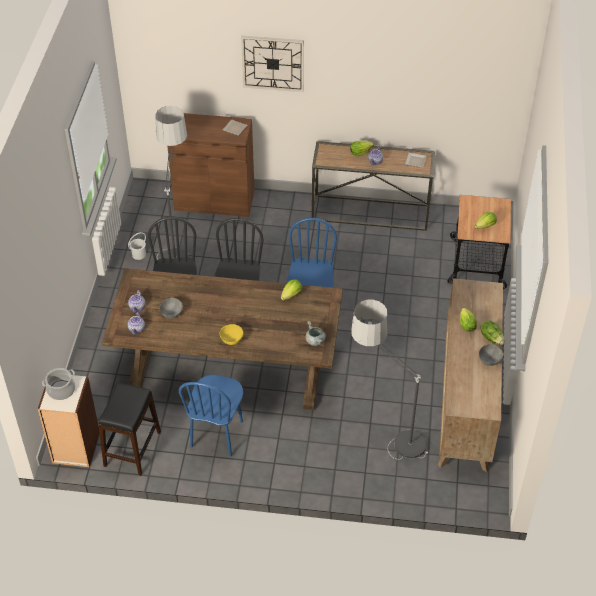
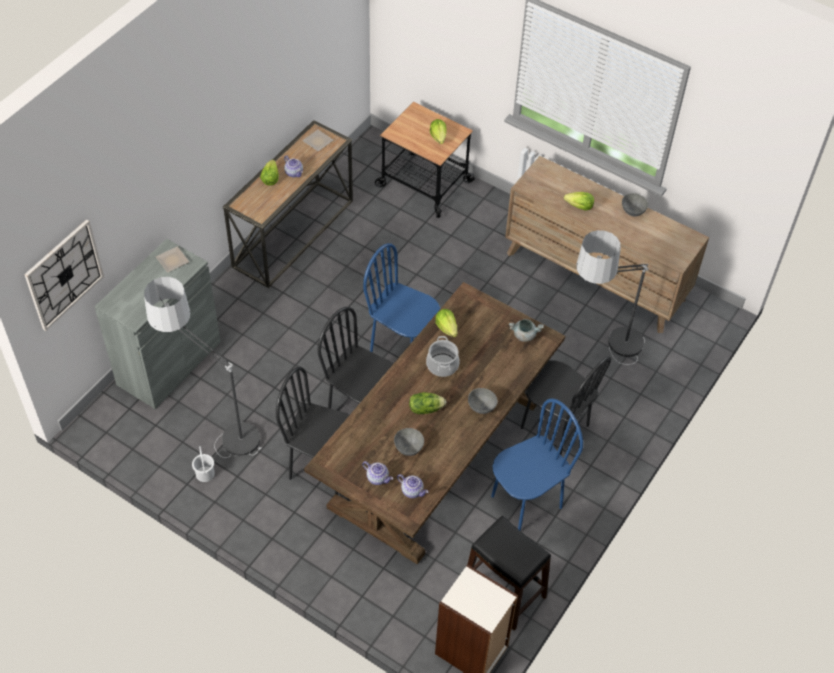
camera: 65 degrees left, 5 degrees up
(61, 390) = (475, 599): cooking pot -> cooking pot (442, 365)
(214, 200) = (169, 363): brown cabinet -> grey cabinet
(217, 434) = (526, 501): blue chair -> blue chair turned 75 degrees counterclockwise
(231, 340) = (482, 407): yellow bowl -> grey bowl
(273, 63) = (169, 155): wall clock -> wall clock (64, 274)
(296, 427) = (554, 427): none -> black chair
(491, 338) = (606, 196): lettuce -> lettuce (425, 408)

